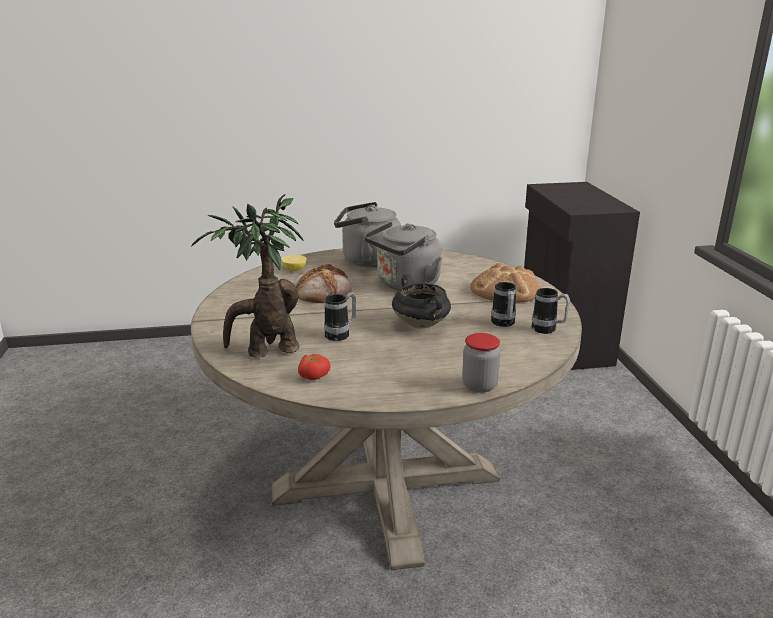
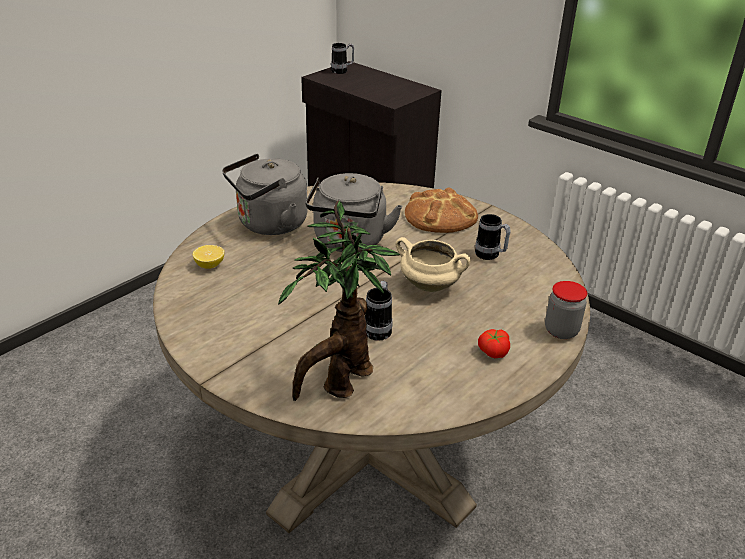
camera: 40 degrees left, 10 degrees up
(313, 375) = (425, 389): tomato -> tomato (492, 352)
(322, 291) = (282, 282): bread -> none
(422, 325) = (431, 285): black cooking pot -> beige cooking pot
(548, 330) = (528, 248): mug -> mug (342, 71)

